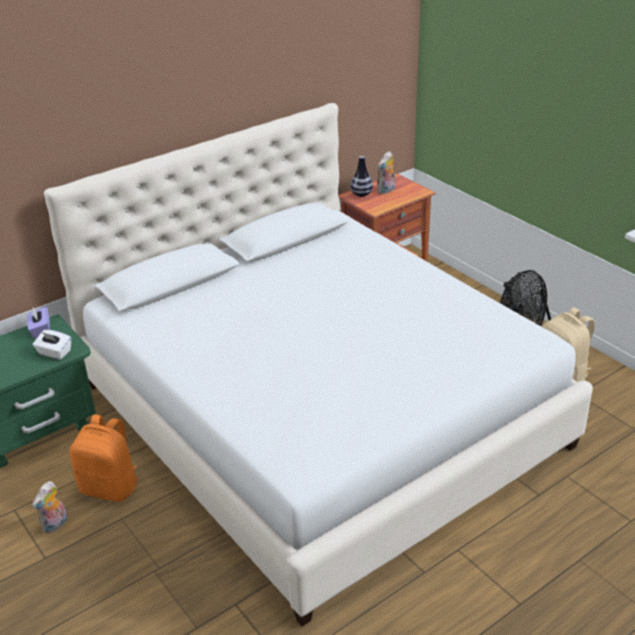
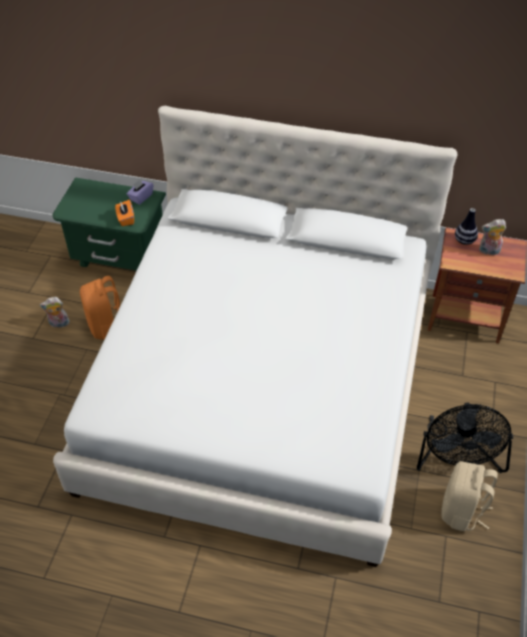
camera: 50 degrees right, 15 degrees up
(54, 353) = (125, 219): white tissue box -> orange tissue box

